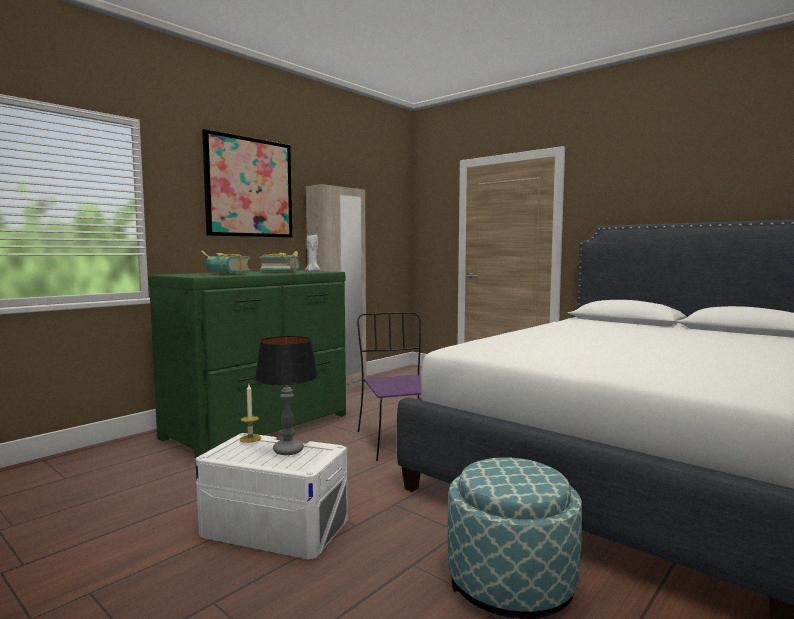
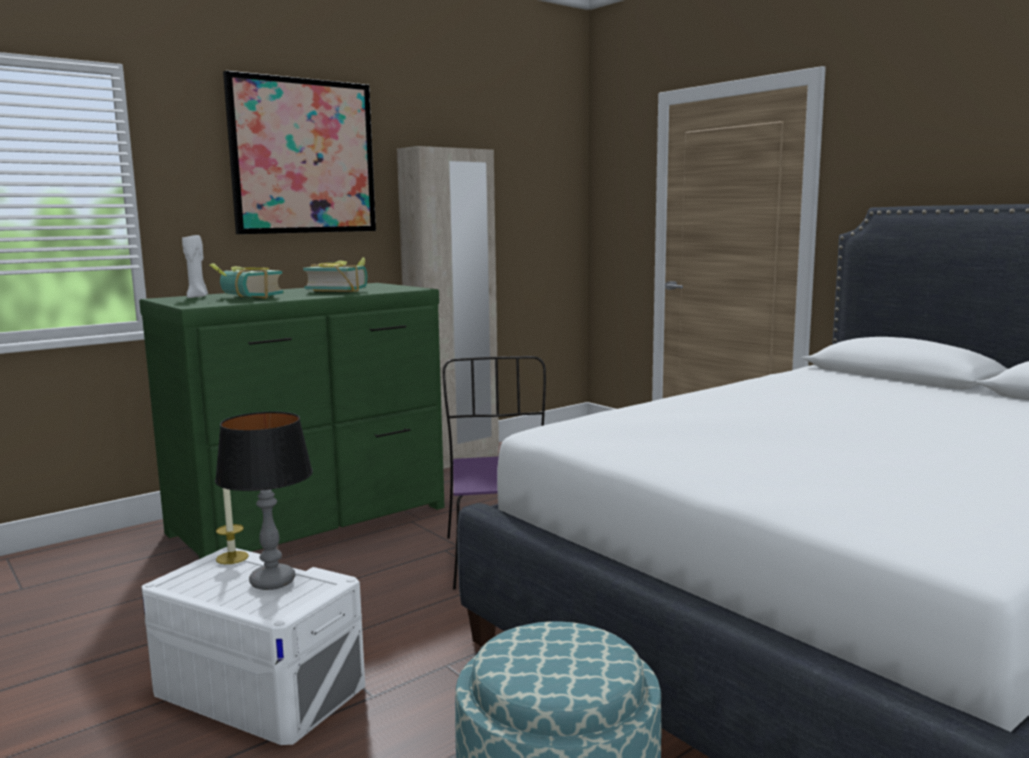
camera: 10 degrees right, 5 degrees up
(313, 271) = (391, 288): white candle -> white candle (198, 297)

